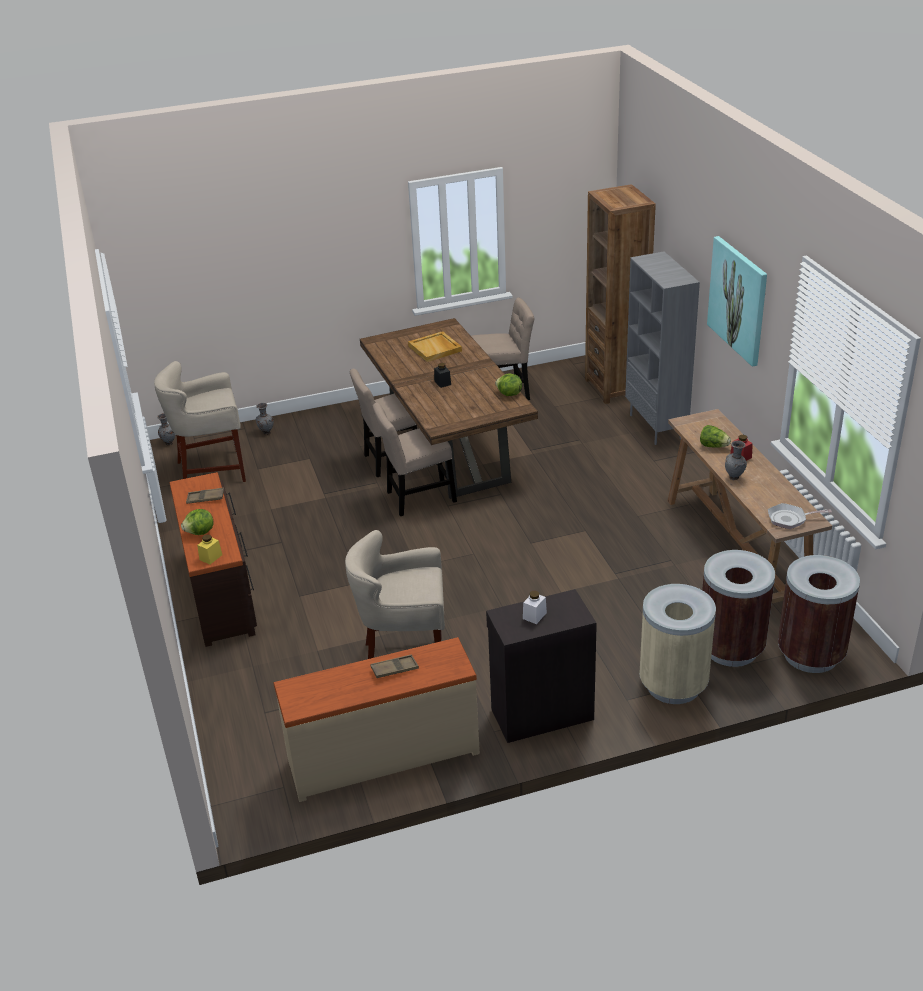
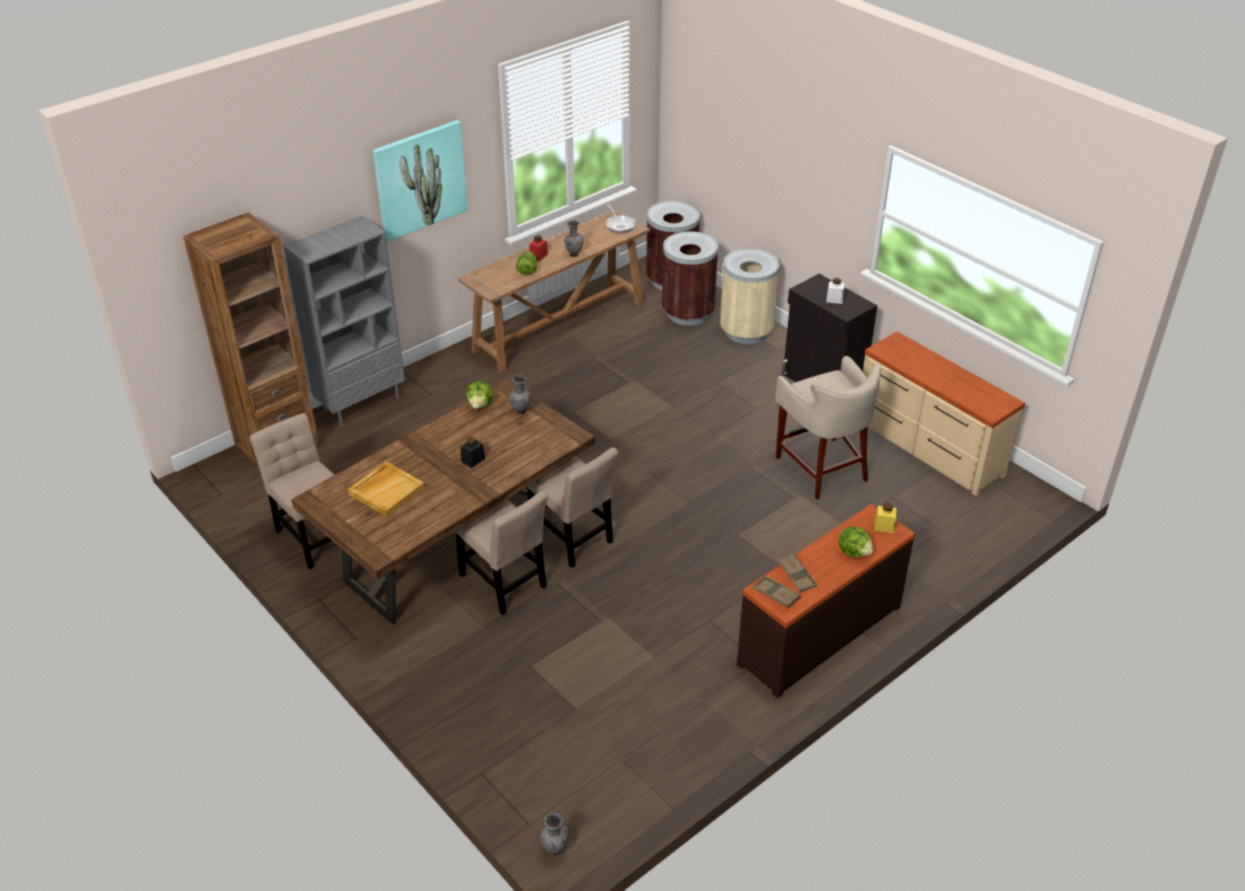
camera: 115 degrees left, 5 degrees up
(212, 470) = (600, 757): beige stool -> none
(266, 433) = (485, 740): grey vase -> grey vase (521, 412)
(394, 669) = (925, 368): brown tray -> brown tray (776, 594)

